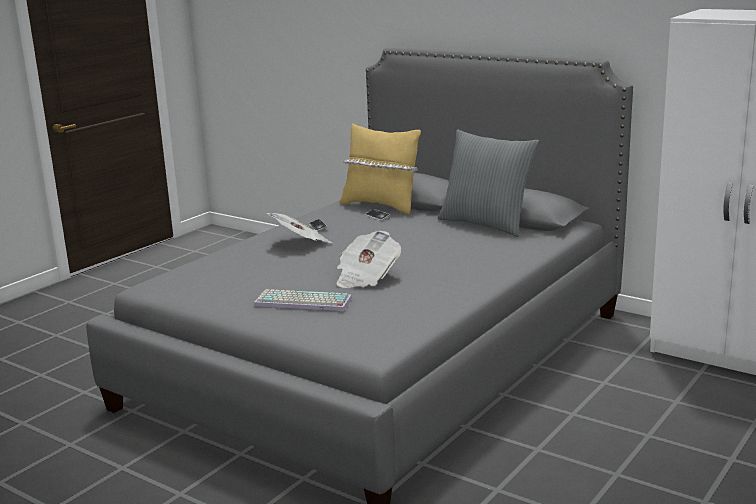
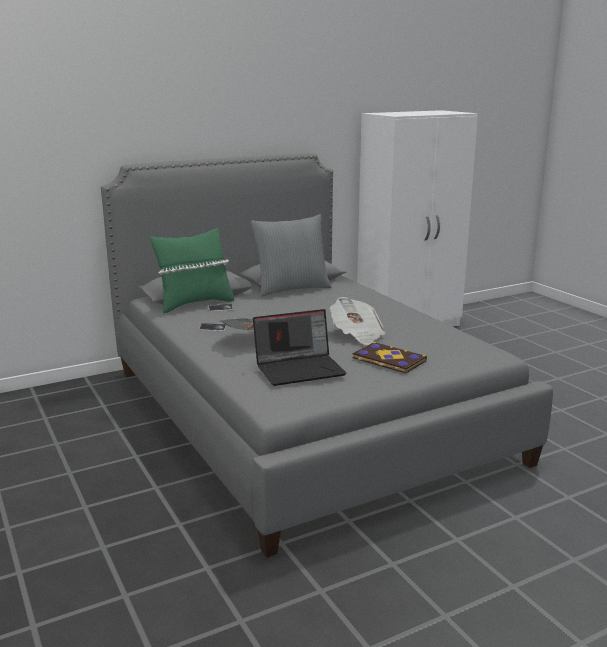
camera: 65 degrees left, 0 degrees up
(236, 274) = (300, 369): none -> laptop
(301, 303) = (388, 360): keyboard -> book
(381, 206) = (194, 304): yellow pillow -> green pillow

